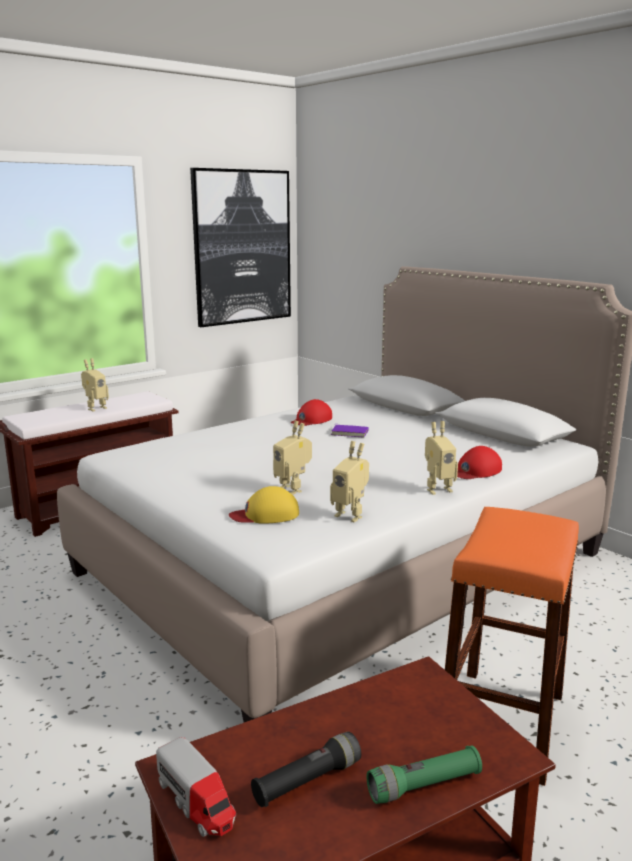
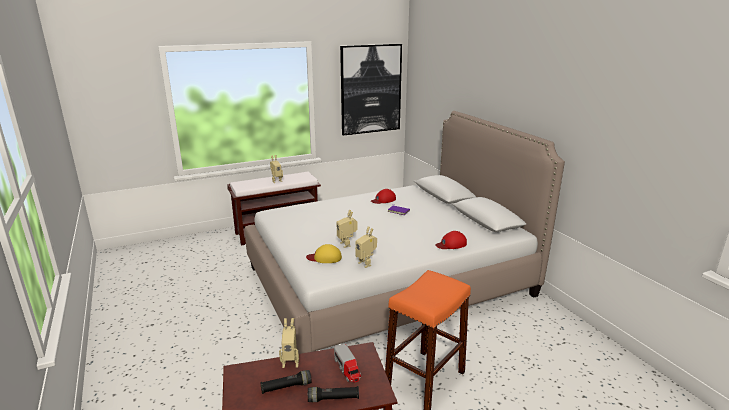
camera: 15 degrees right, 5 degrees up
(197, 802) = (239, 386): toy truck -> toy truck (347, 369)
(424, 786) = (333, 399): green flashlight -> black flashlight
(437, 489) = (421, 253): toy robot -> toy robot (290, 362)

